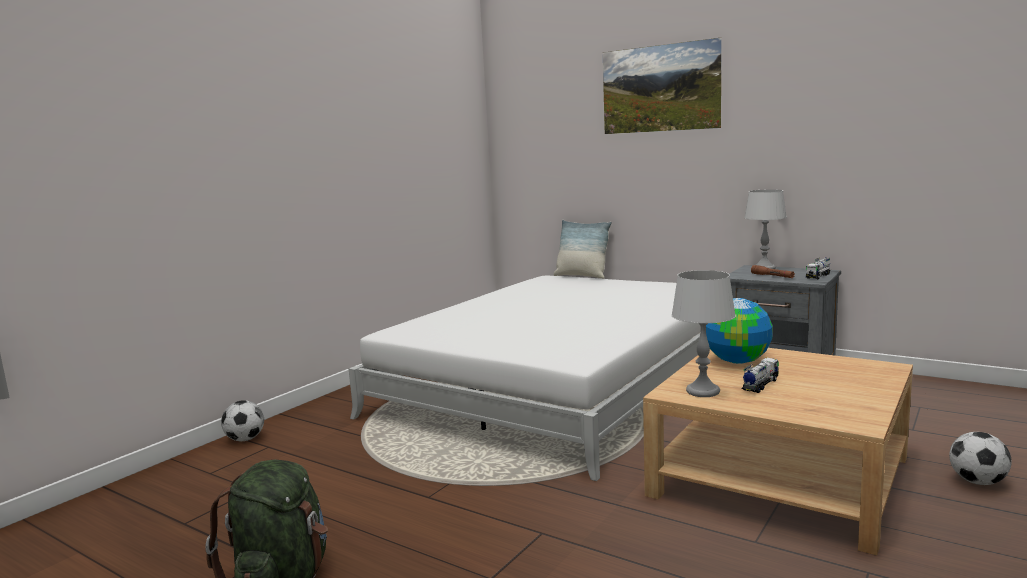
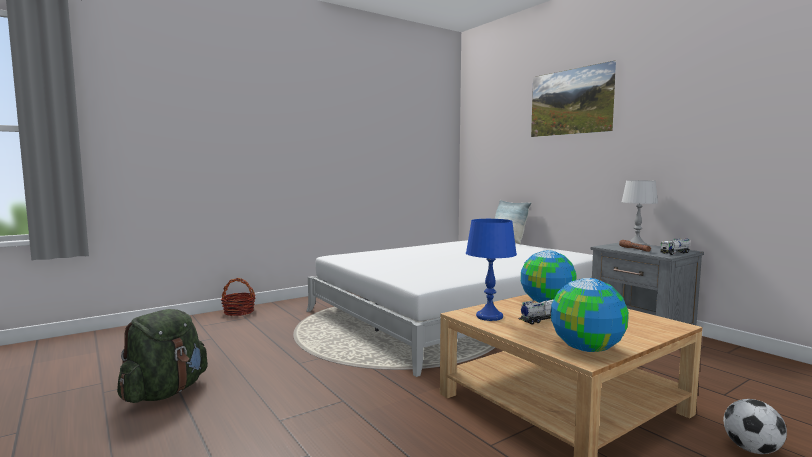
camera: 20 degrees right, 5 degrees down
(245, 439) = (239, 312): football -> basket
(702, 391) = (489, 316): grey table lamp -> blue table lamp
(847, 412) = (586, 348): none -> globe

